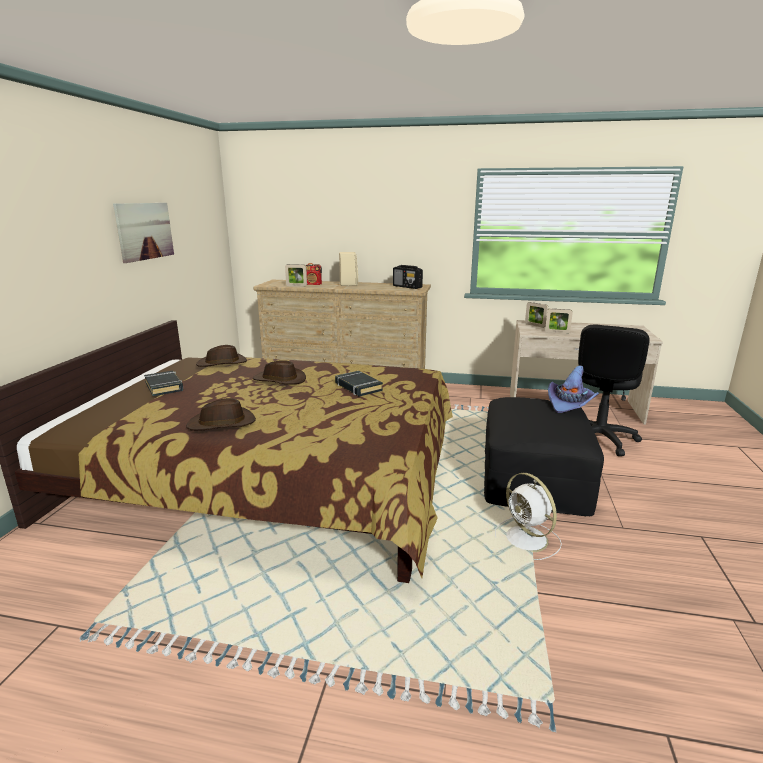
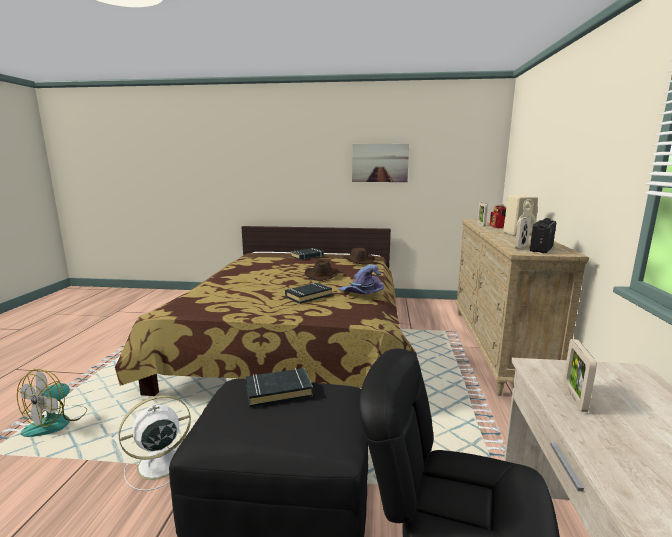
camera: 85 degrees right, 5 degrees down
(222, 423) = (243, 272): brown hat -> none
(474, 654) = (56, 422): none -> fan
(525, 413) = (278, 391): none -> black book
(535, 325) = (612, 378): picture frame -> picture frame (521, 247)
(570, 403) = (314, 435): purple hat -> purple hat (361, 294)

